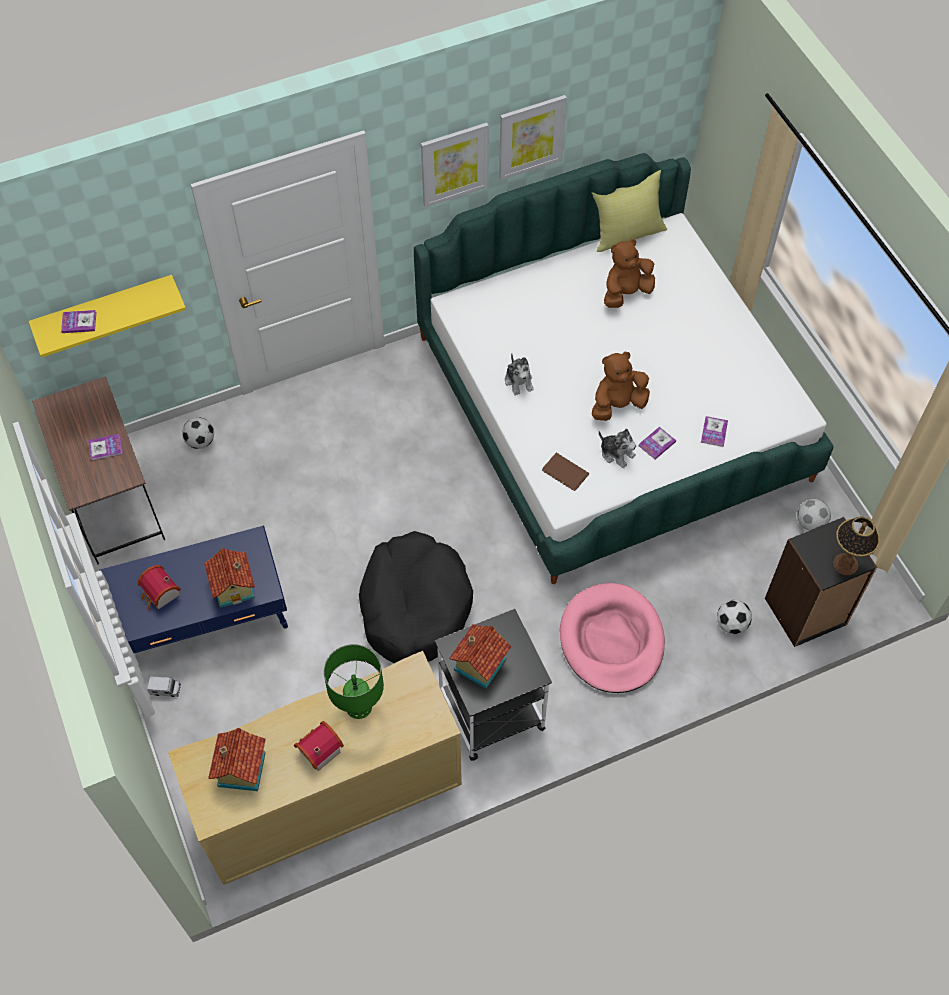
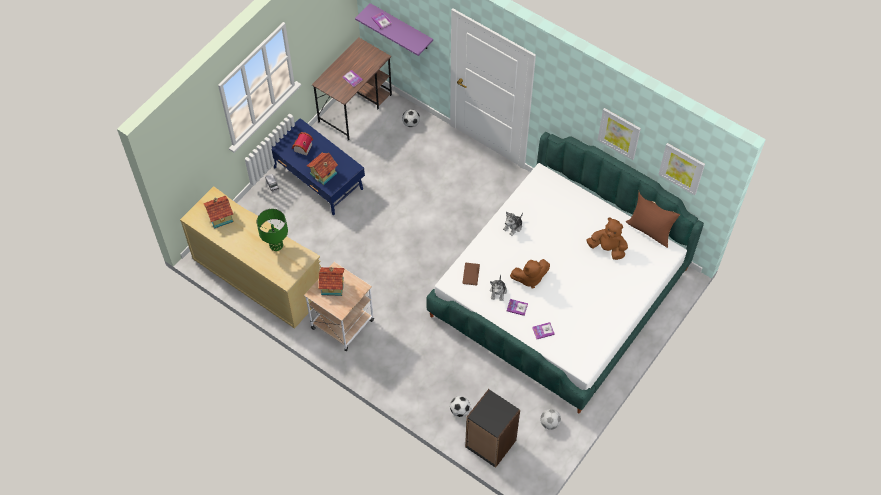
camera: 60 degrees right, 0 degrees up
(105, 309) = (401, 27): yellow shelf -> purple shelf
(317, 750) = (246, 240): toy house -> none
(415, 606) = (378, 262): black dog bed -> none
(454, 164) = (576, 110): picture -> picture (681, 168)
(490, 711) = (341, 323): black cart -> beige cart
(611, 640) = (414, 358): pink dog bed -> none
(617, 404) = (529, 278): brown plush toy -> brown plush toy turned 135 degrees clockwise
(627, 233) = (650, 230): yellow pillow -> brown pillow
(845, 564) = (490, 422): table lamp -> none

